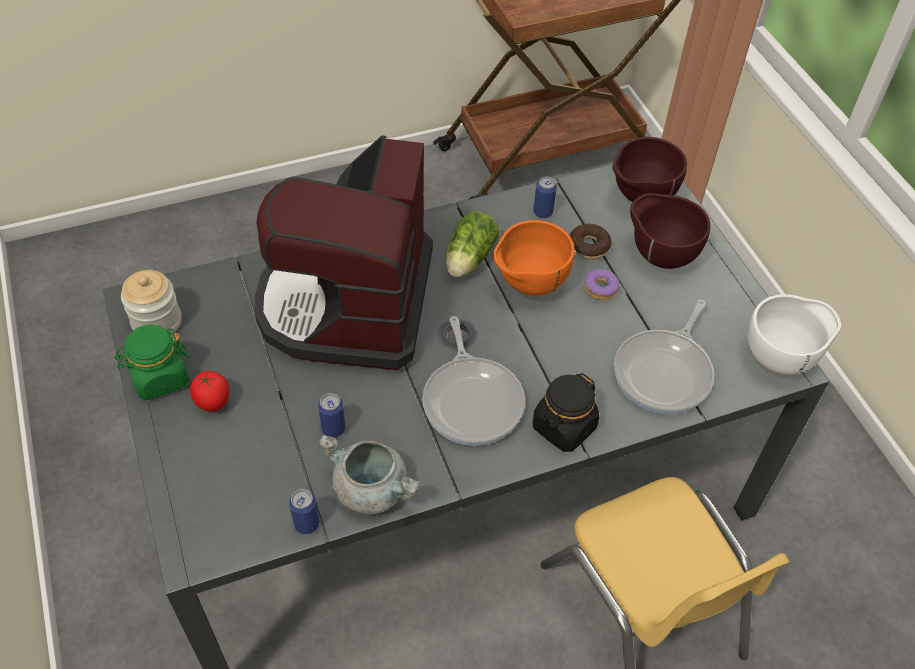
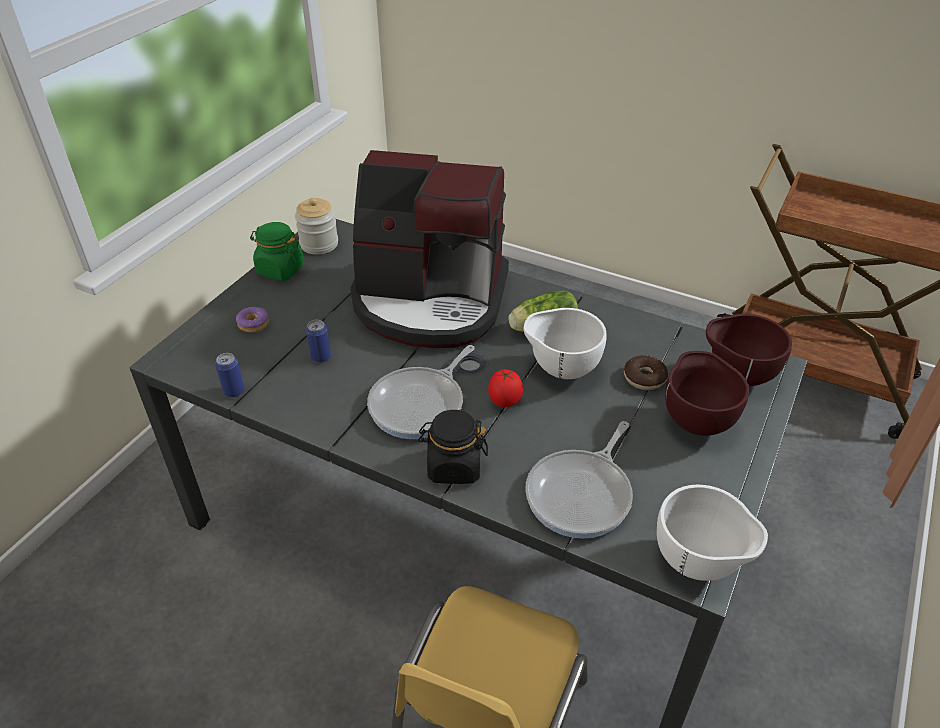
camera: 50 degrees right, 10 degrees down
(213, 403) = (285, 299): tomato -> tomato (504, 402)
(348, 302) = (430, 301): coffee machine -> coffee machine turned 135 degrees counterclockwise
(372, 489) = (291, 403): grey cooking pot -> none
(528, 285) = (560, 370): orange bowl -> white bowl
(543, 212) = (640, 336): can -> none
(600, 288) = (613, 408): donut -> donut (254, 324)
(665, 372) = (582, 494): frying pan -> frying pan turned 45 degrees counterclockwise

